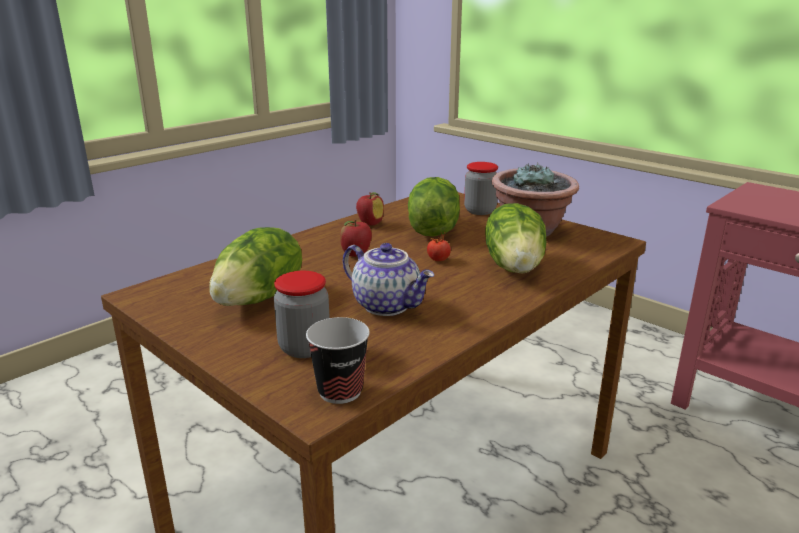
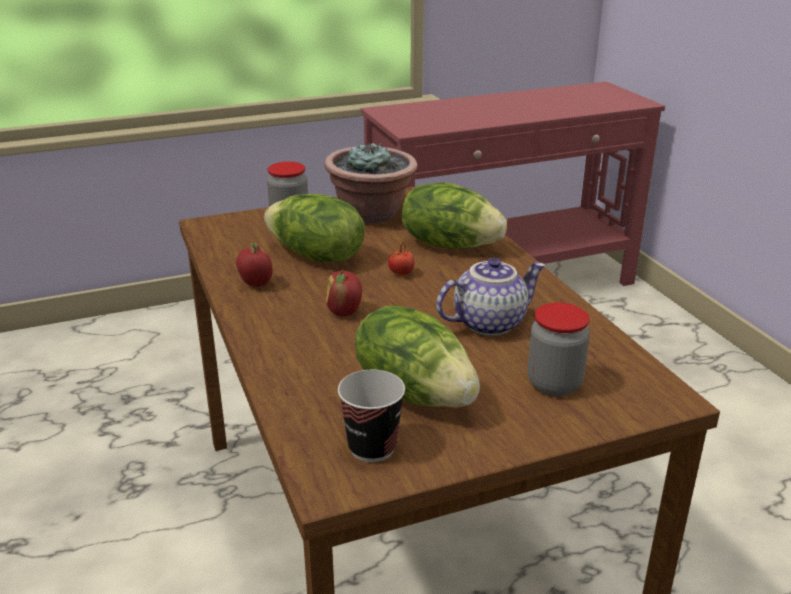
camera: 65 degrees left, 5 degrees up
(340, 391) = (644, 380): cup -> cup (372, 447)

